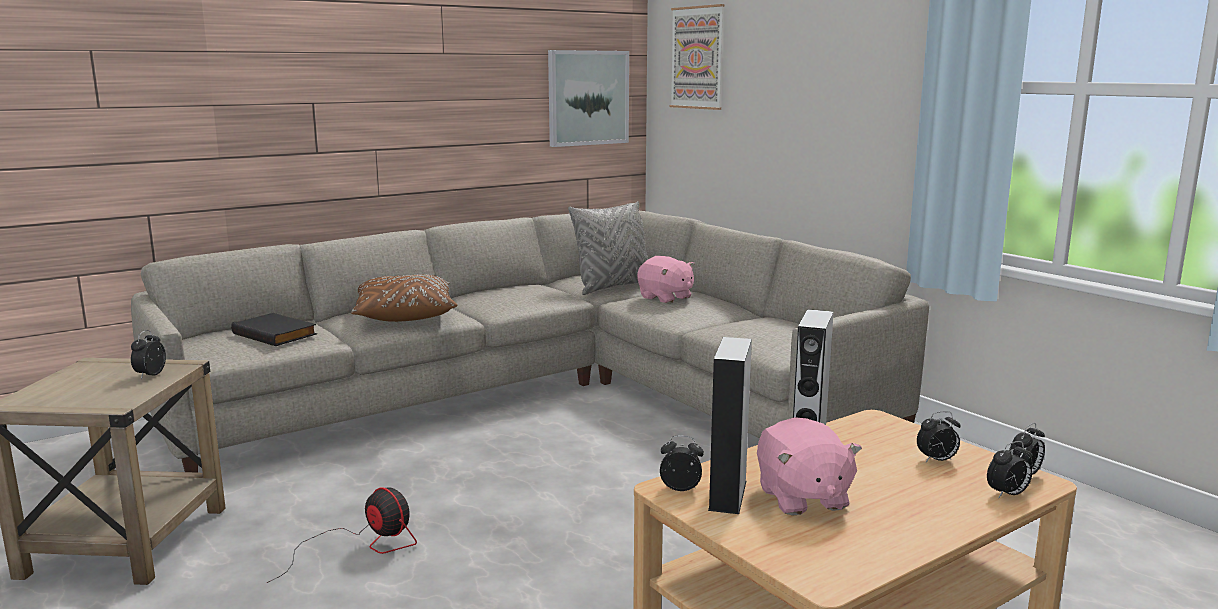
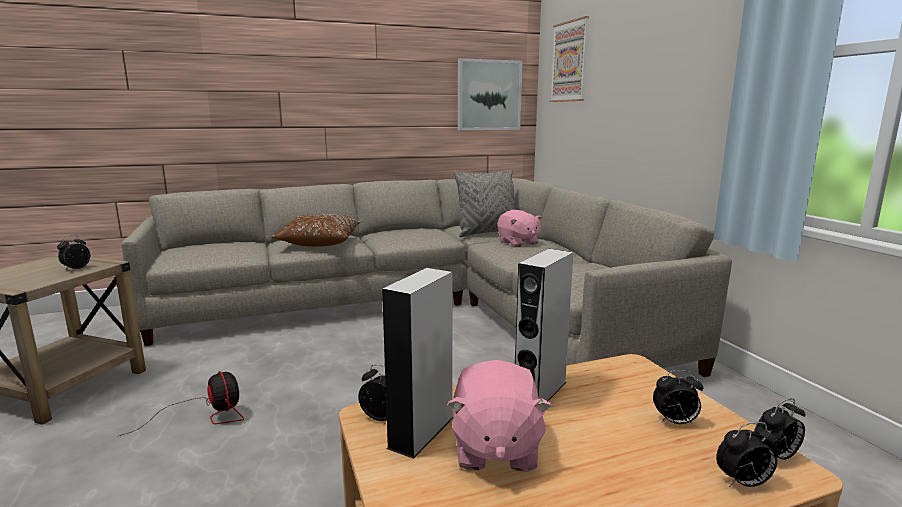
camera: 15 degrees right, 0 degrees up
(276, 334) = (223, 249): black book -> none

